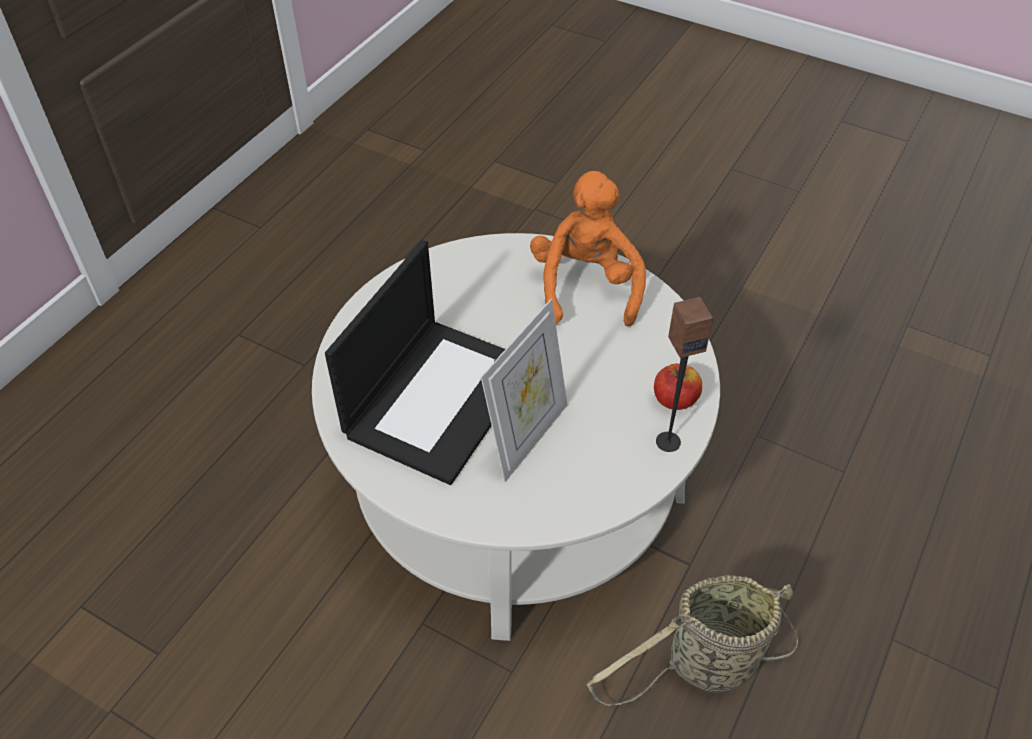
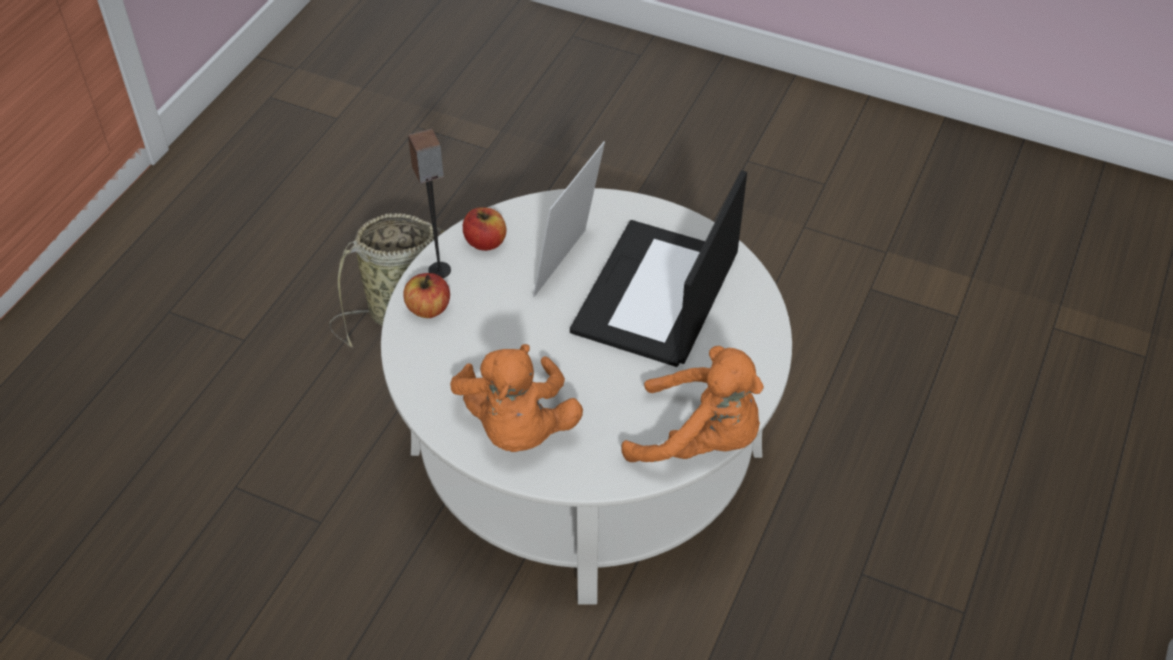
camera: 175 degrees right, 0 degrees up
(430, 268) = (700, 439): none -> orange plush toy
(619, 474) = (485, 242): none -> apple

